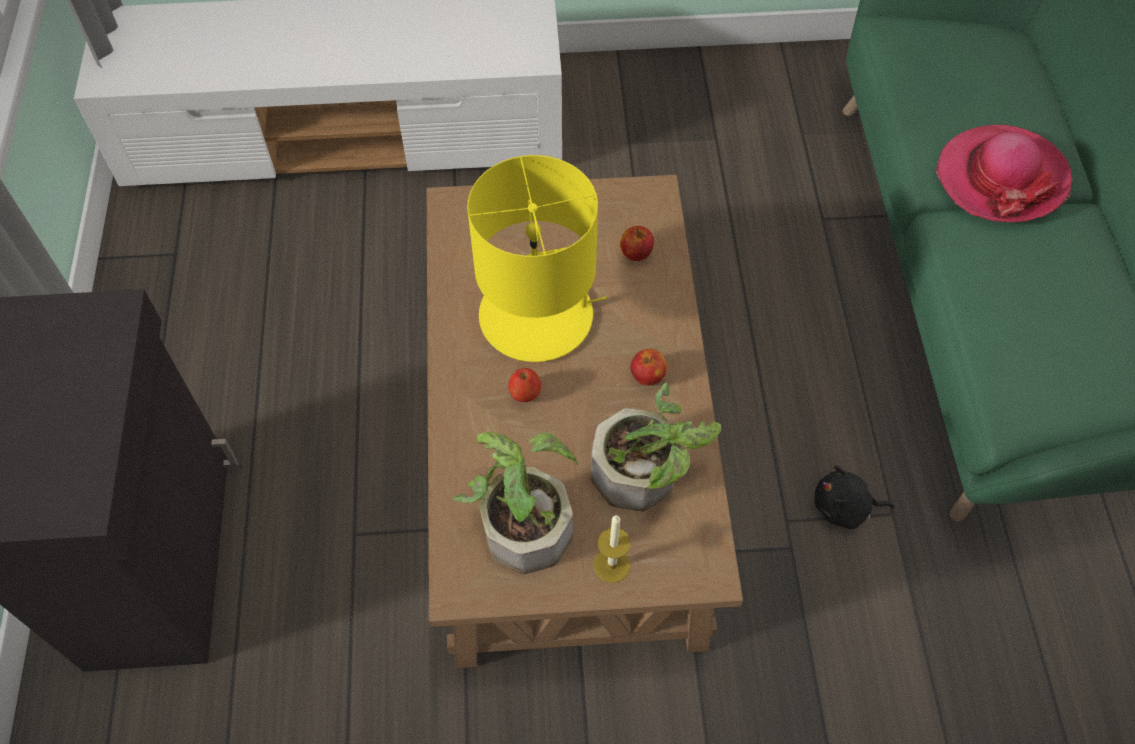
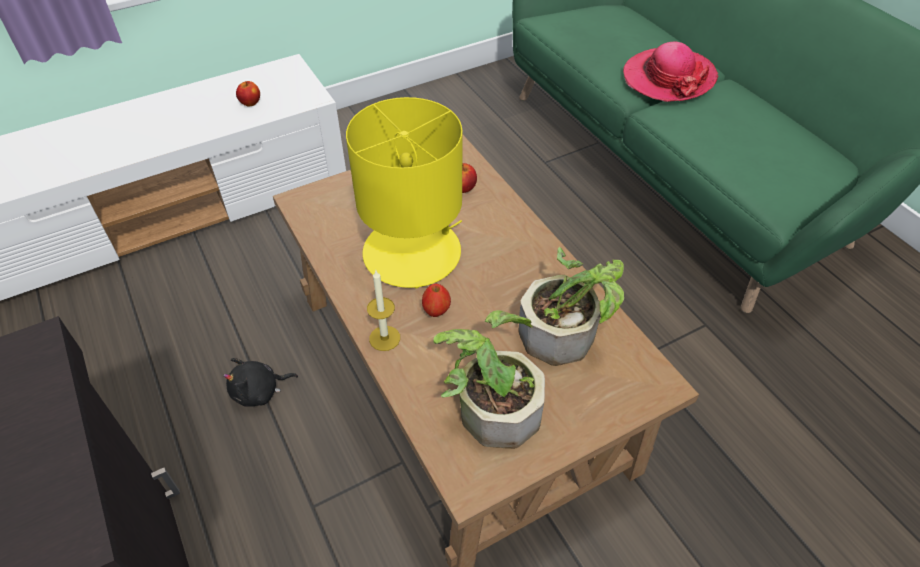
camera: 25 degrees left, 10 degrees down
(612, 565) = (583, 410): candle -> candle (384, 338)
(647, 376) = (523, 264): apple -> apple (250, 103)
(844, 507) = (673, 333): black plush toy -> black plush toy (259, 391)

